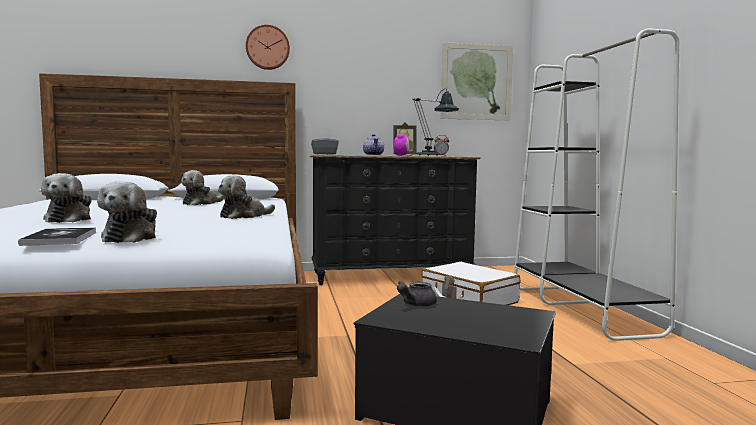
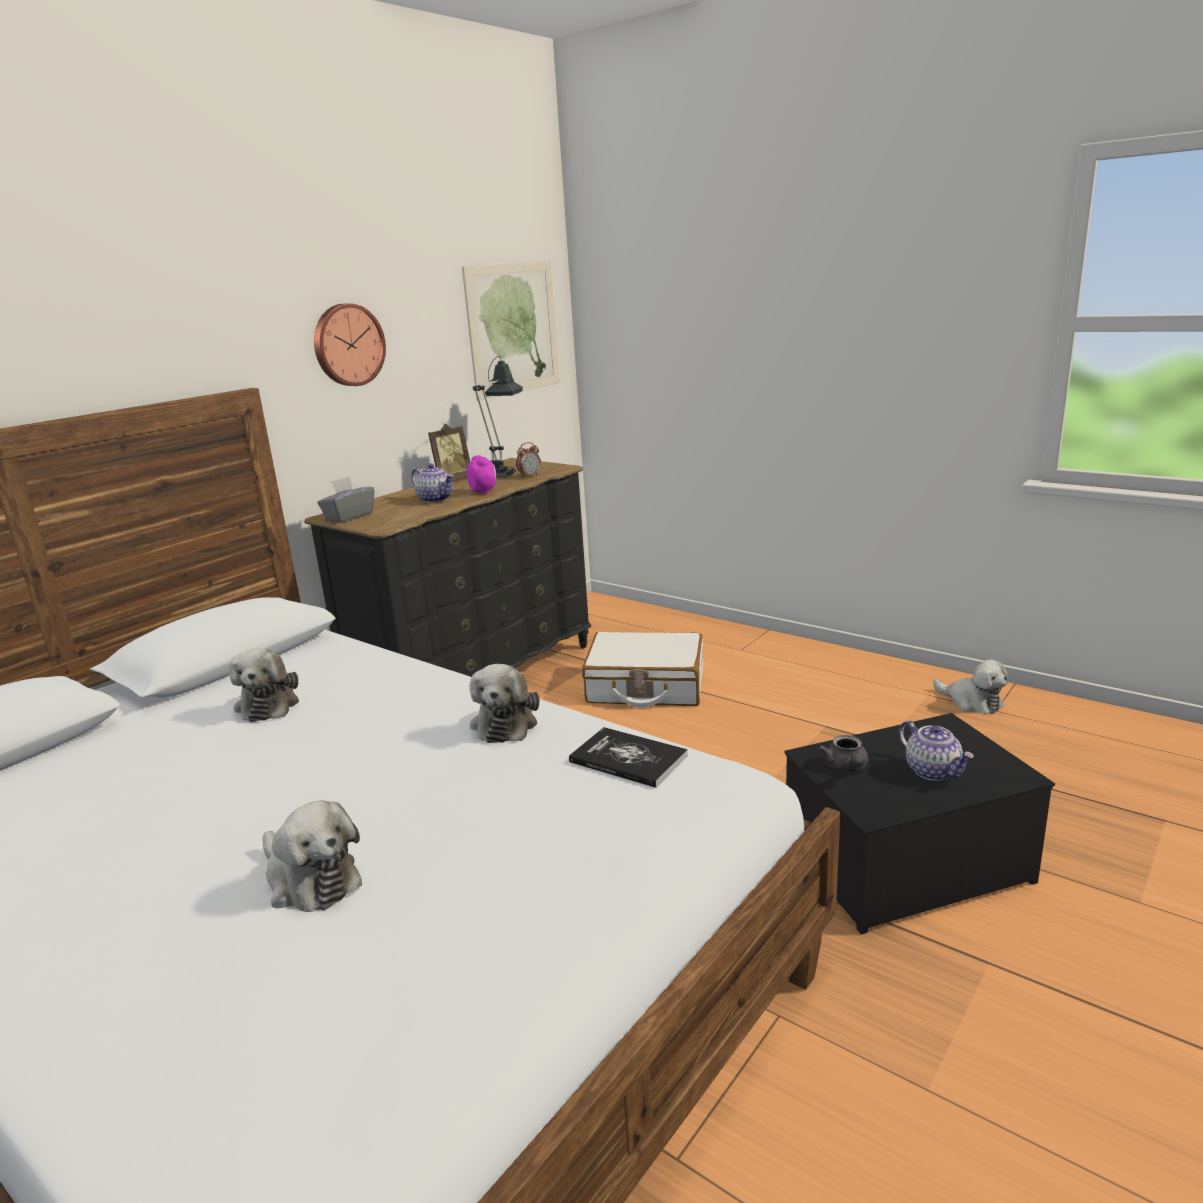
camera: 40 degrees left, 15 degrees up
(60, 238) = (543, 936): book -> book (628, 759)
(131, 237) = (612, 871): plush toy -> plush toy (971, 702)
(267, 47) = (177, 318): wall clock -> wall clock (347, 345)
(464, 321) = (933, 771): none -> teapot
(581, 310) = (774, 654): black clothes rack -> none

